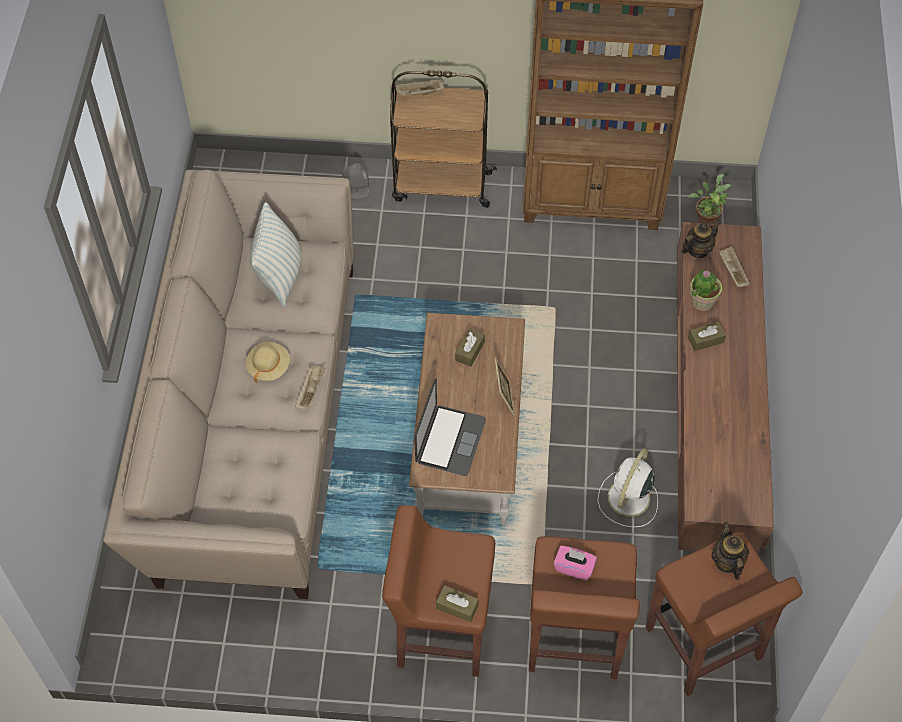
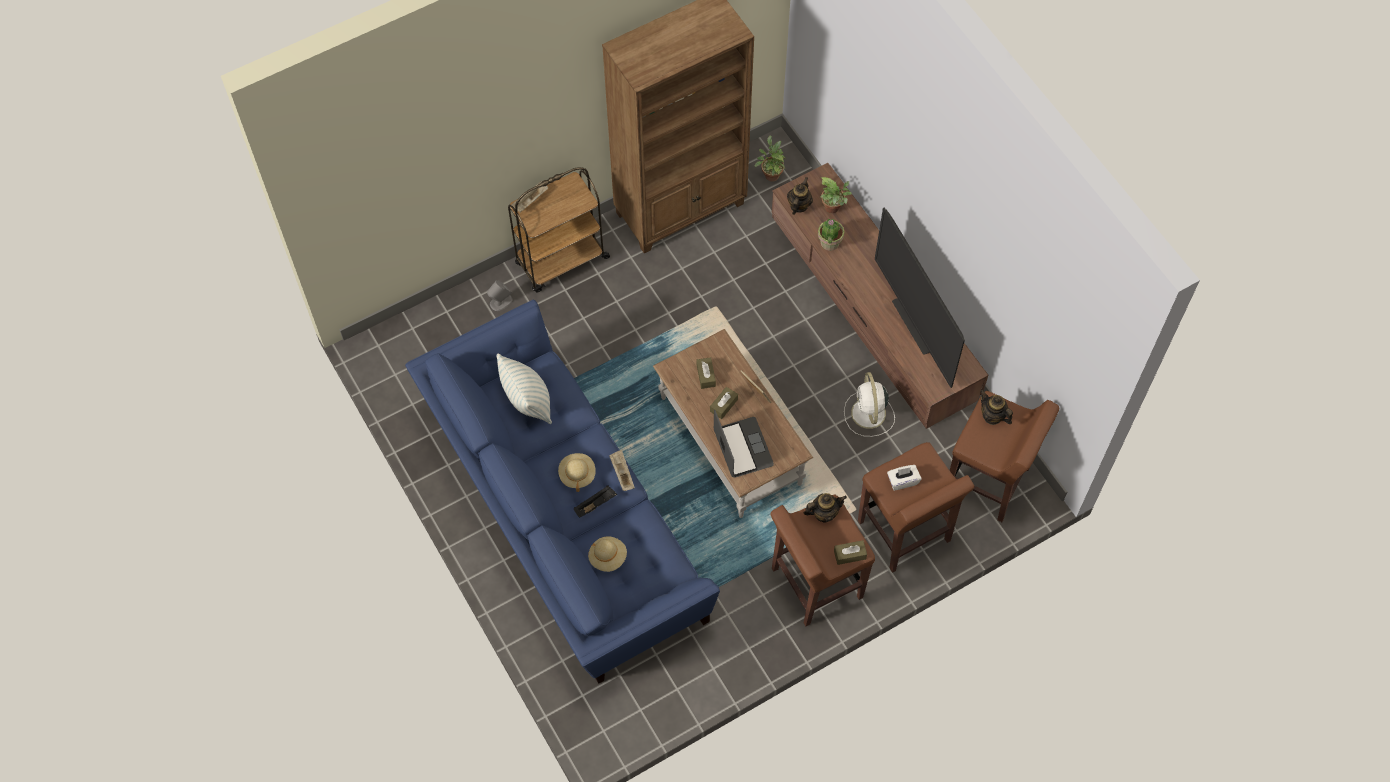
camera: 35 degrees left, 5 degrees up
(231, 461) = (608, 557): none -> beige hat
(251, 417) = (564, 521): beige sofa -> blue sofa
(262, 405) = (595, 504): none -> black tray
(464, 547) = (823, 513): none -> teapot
(574, 567) = (902, 481): pink tissue box -> white tissue box
(705, 340) = (852, 270): brown tissue box -> brown tissue box (723, 405)
(728, 430) = (913, 325): none -> television
(732, 272) = (833, 208): beige tray -> potted plant

